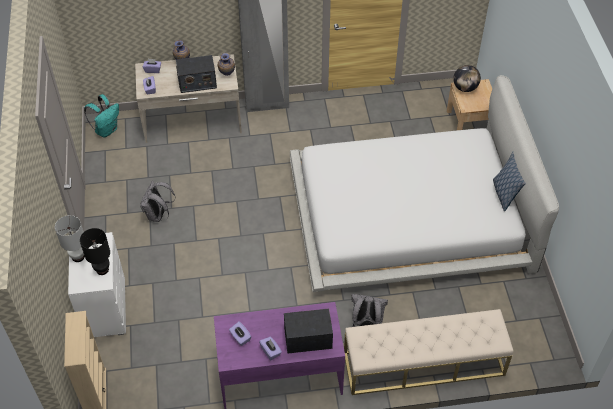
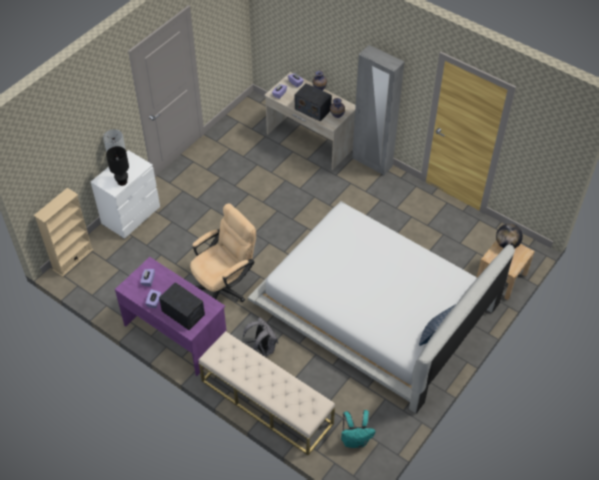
camera: 45 degrees right, 0 degrees up
(106, 130) = (254, 109): turquoise backpack -> turquoise backpack (355, 440)
(158, 215) = (222, 184): grey backpack -> none
(271, 299) = (225, 286): none -> beige office chair

